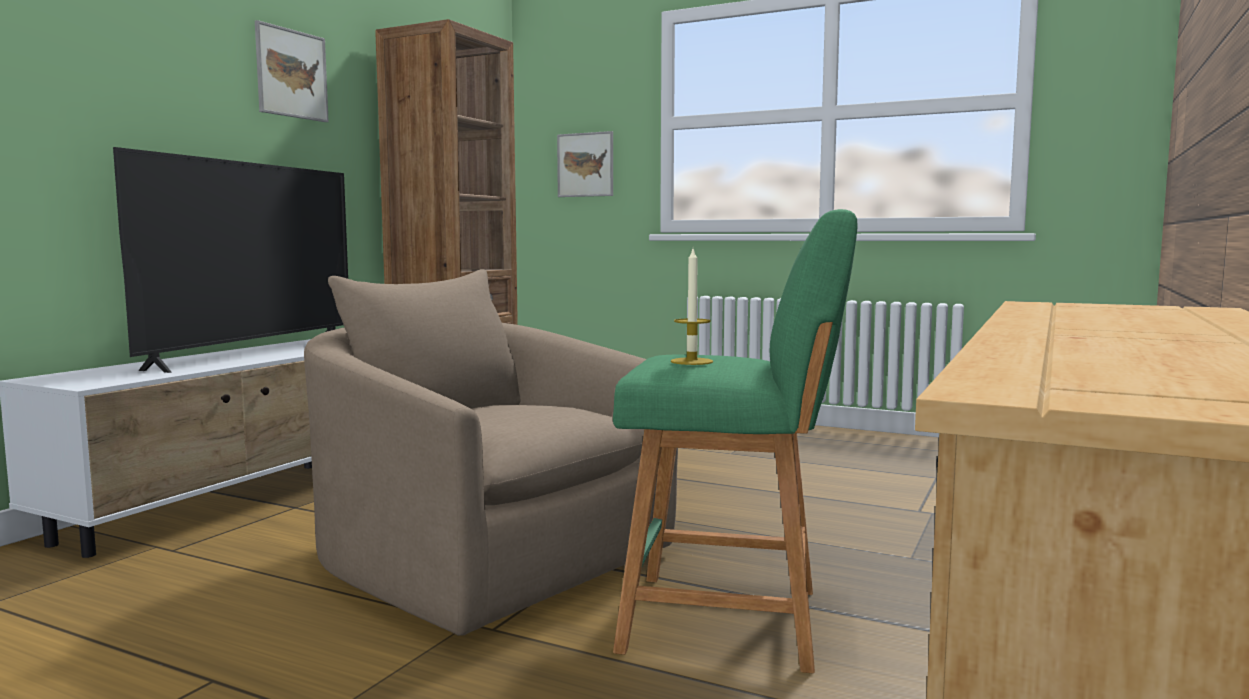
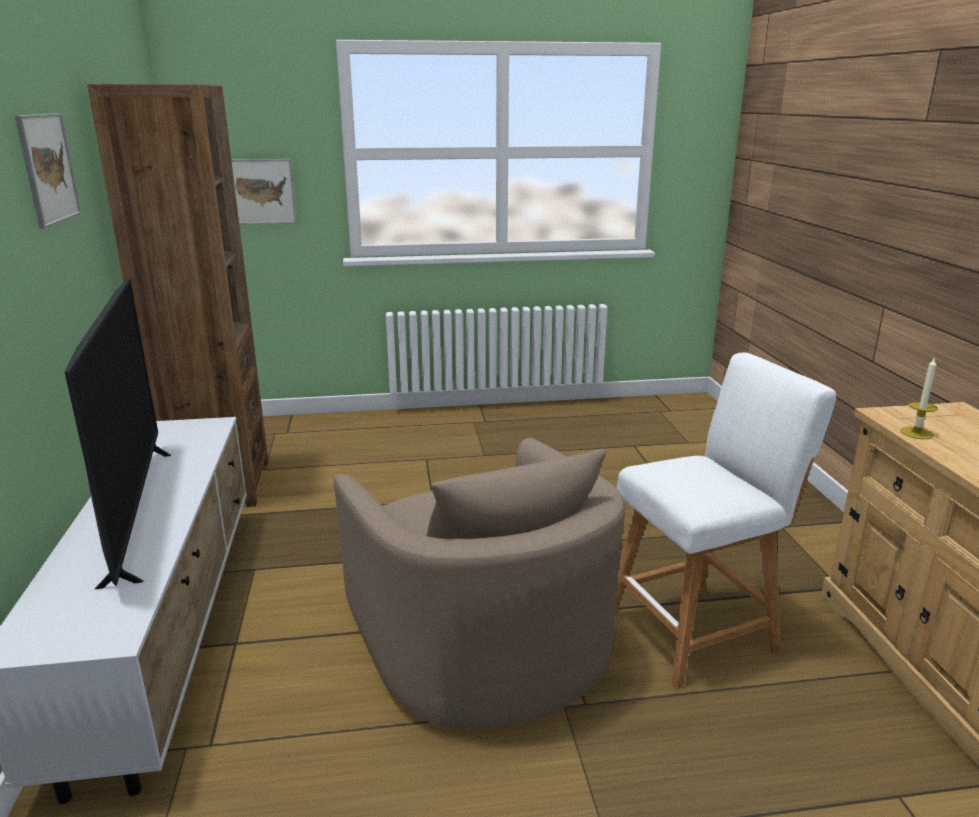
camera: 35 degrees left, 15 degrees up
(483, 559) = (481, 639): beige armchair -> beige armchair turned 120 degrees counterclockwise
(691, 361) = (704, 486): candle -> candle (916, 433)
(734, 621) = (697, 629): green stool -> white stool

